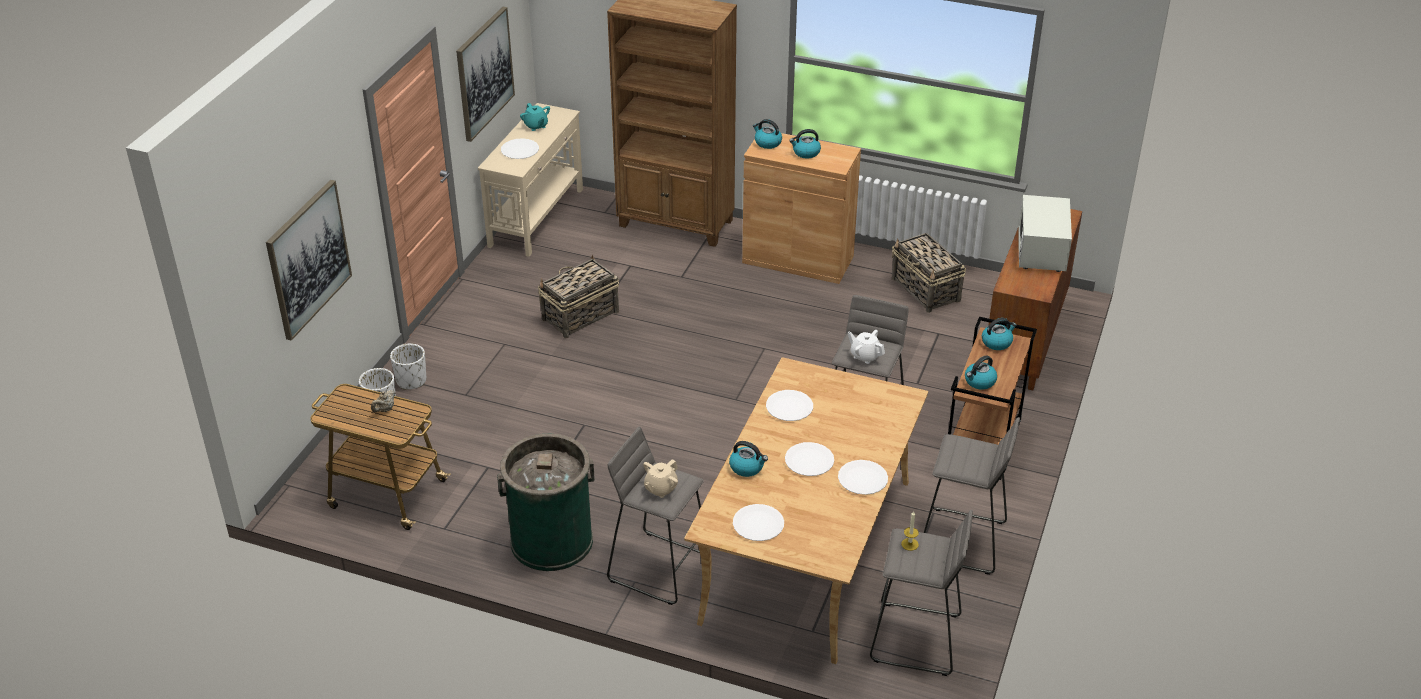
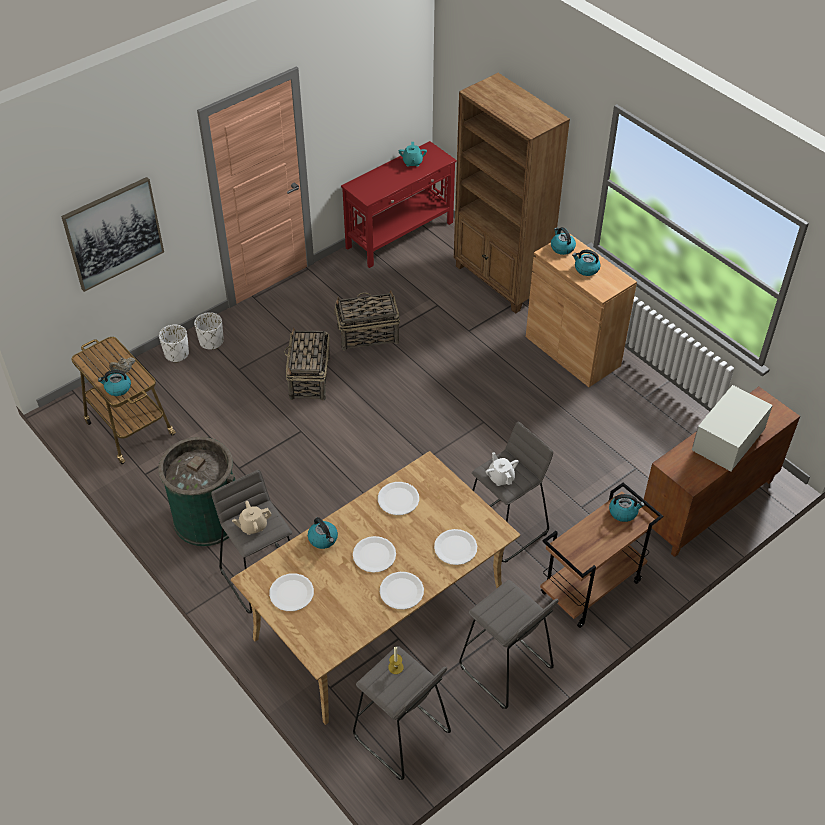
camera: 30 degrees right, 10 degrees up
(484, 73) = (361, 111): picture -> none
(520, 150) = (383, 180): white plate -> white plate (455, 548)
(537, 217) = (400, 235): beige console table -> red console table
(926, 290) = (657, 423): basket -> basket (309, 379)
(979, 382) = (577, 543): kettle -> kettle (117, 388)

